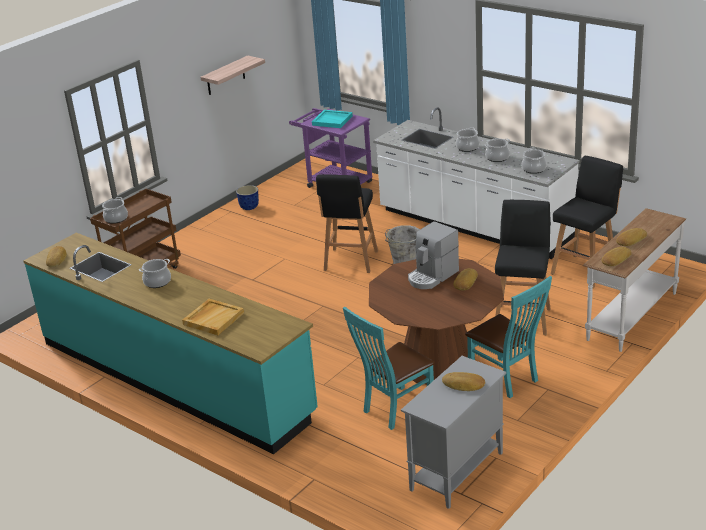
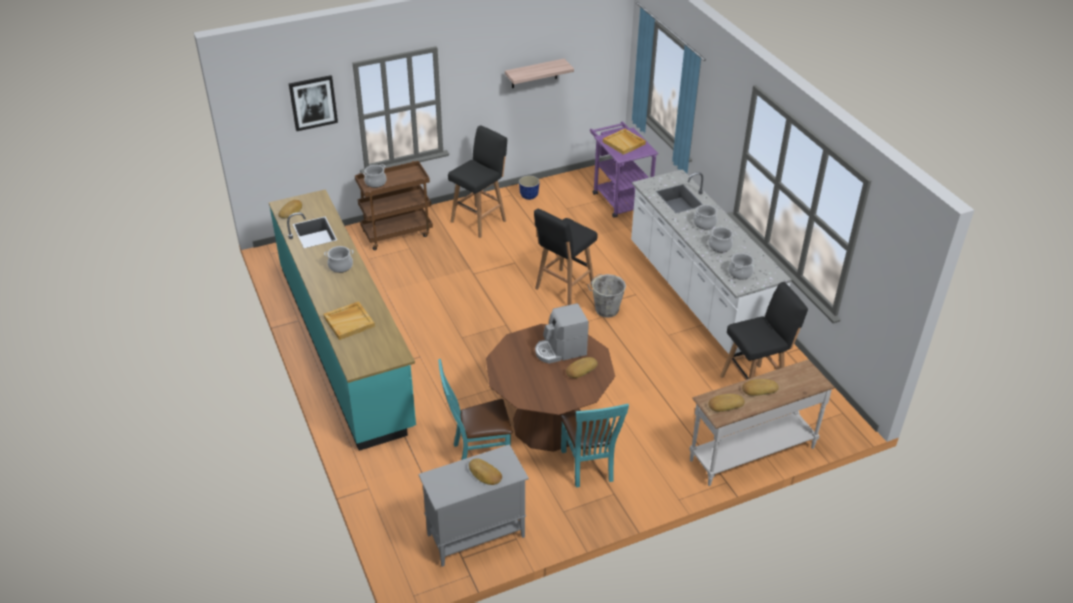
camera: 25 degrees right, 10 degrees up
(33, 144) = (313, 102): none -> picture
(332, 120) = (624, 143): turquoise tray -> beige tray
(522, 318) = (655, 412): black stool -> black stool (479, 220)

